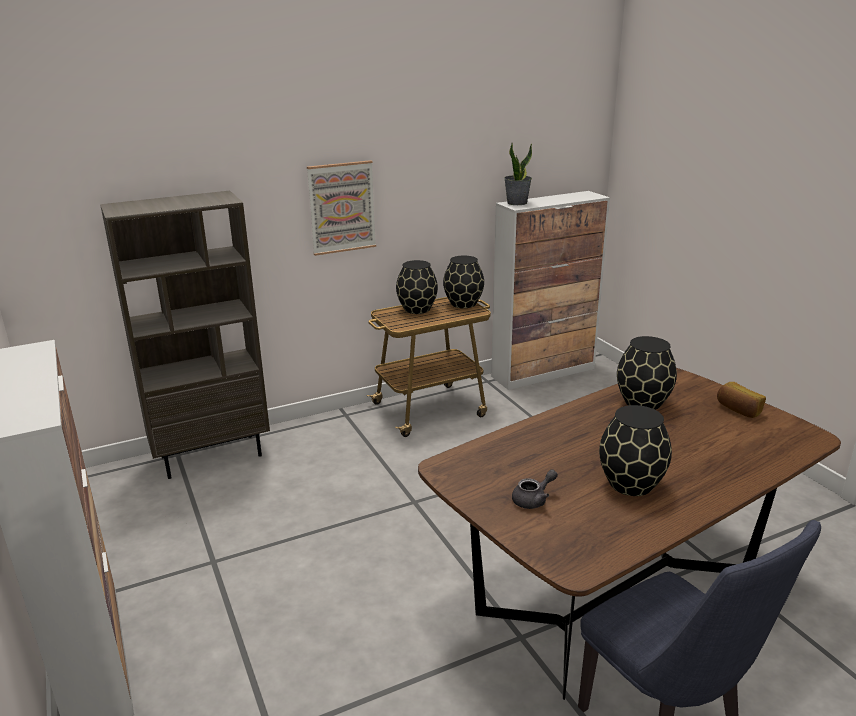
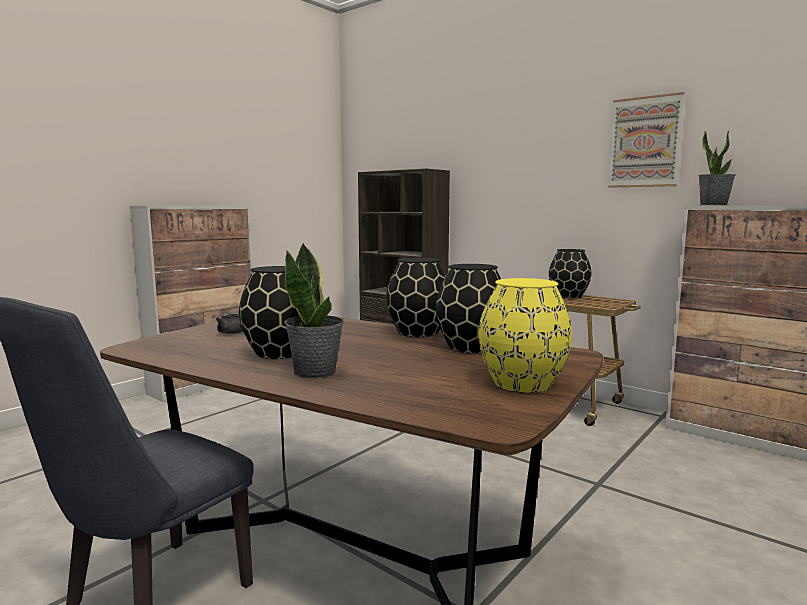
camera: 65 degrees right, 15 degrees down
(342, 207) = (531, 194): picture -> picture (645, 142)
(462, 304) = (613, 302): black vase -> black vase (417, 332)
(697, 475) = (315, 372): none -> potted plant
(738, 410) = (522, 383): bread -> yellow vase

